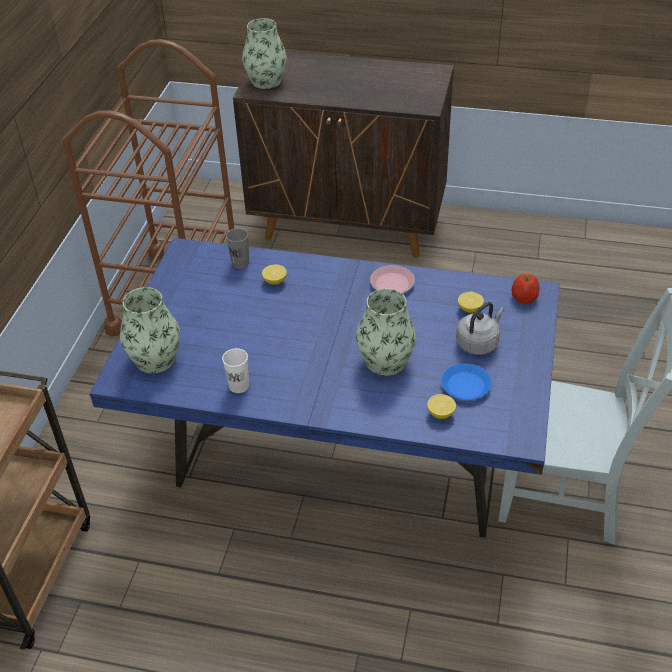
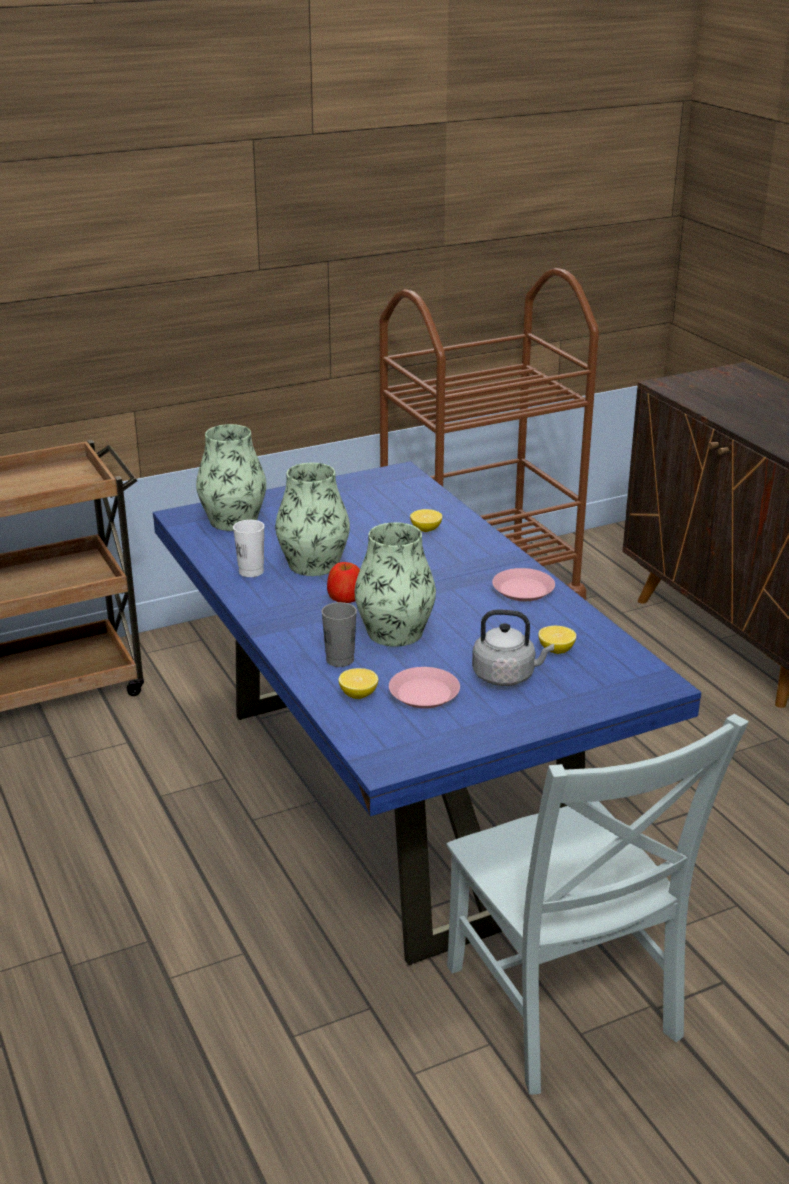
camera: 50 degrees right, 15 degrees down
(240, 263) = (425, 503): grey cup -> grey cup (340, 660)
(266, 81) = (696, 384): vase -> vase (313, 564)
(465, 386) = (423, 693): blue plate -> pink plate
(524, 297) = (634, 677): apple -> apple (345, 597)

